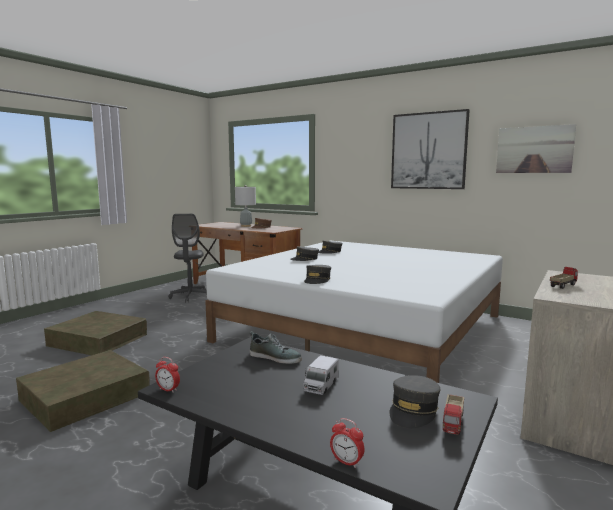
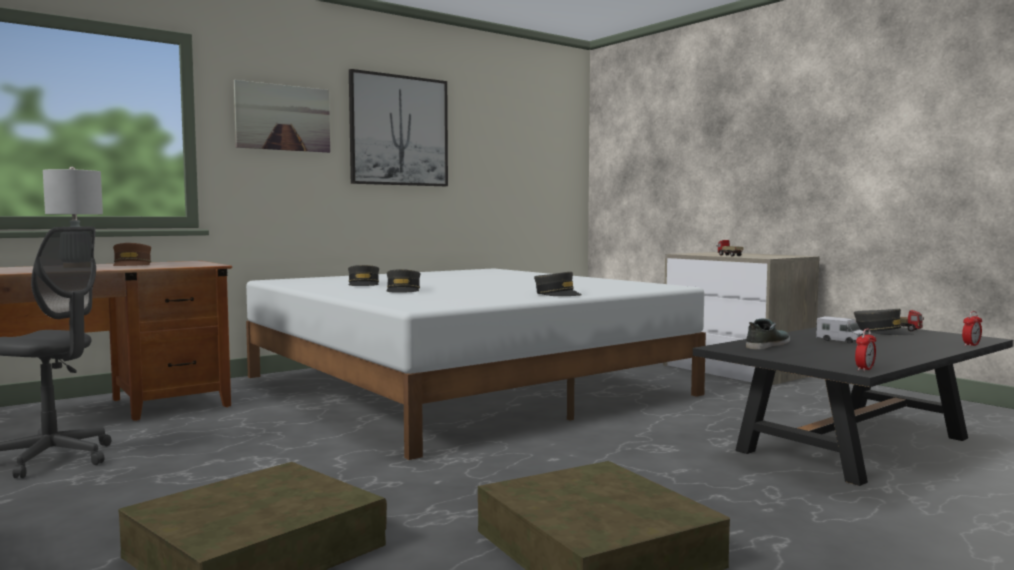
camera: 70 degrees left, 5 degrees down
(534, 149) = (508, 141): picture -> picture (283, 117)

